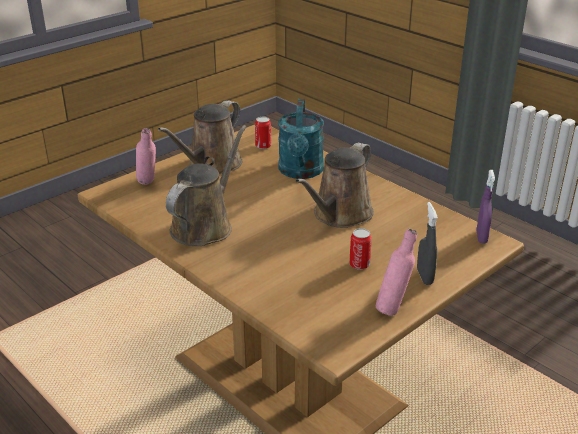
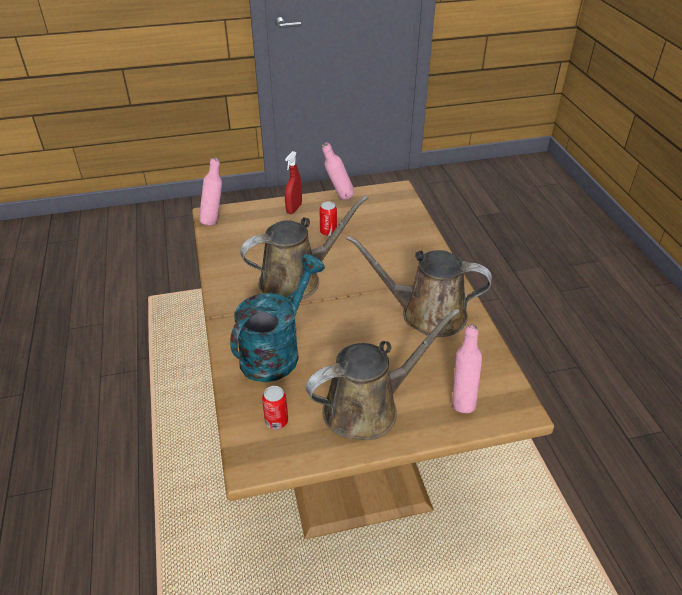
camera: 150 degrees left, 10 degrees up
(205, 226) = (426, 314): brown watering can -> brown watering can turned 45 degrees clockwise
(424, 277) = (294, 209): grey spray bottle -> red spray bottle
(481, 237) = (214, 220): purple spray bottle -> pink bottle

